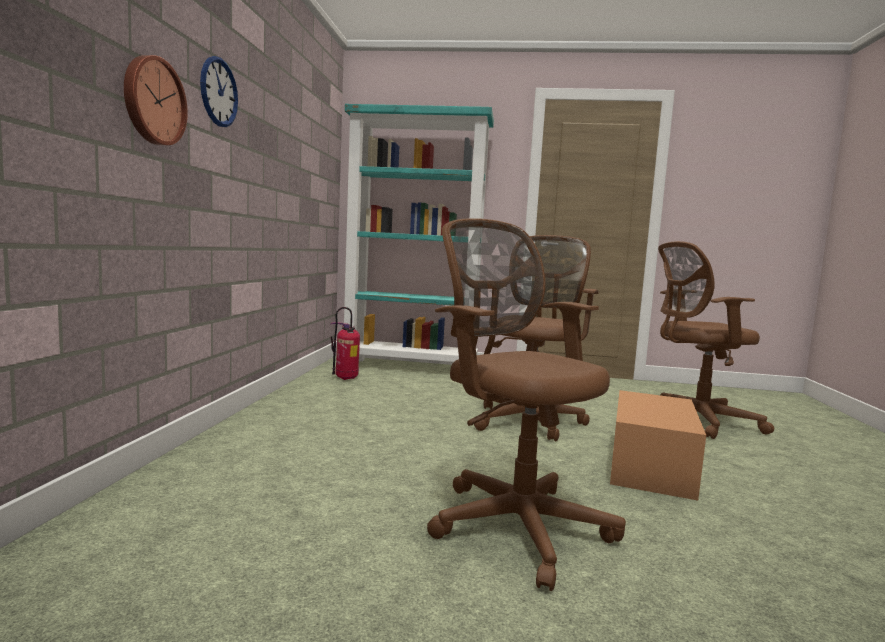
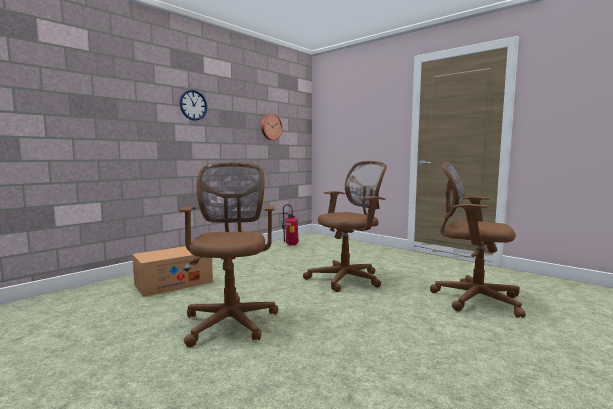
camera: 35 degrees right, 0 degrees up
(153, 101) = (148, 118): wall clock -> wall clock (271, 127)
(411, 367) = (339, 242): turquoise bookcase -> none
(650, 467) = (364, 315): cardboard box -> cardboard box (173, 283)

